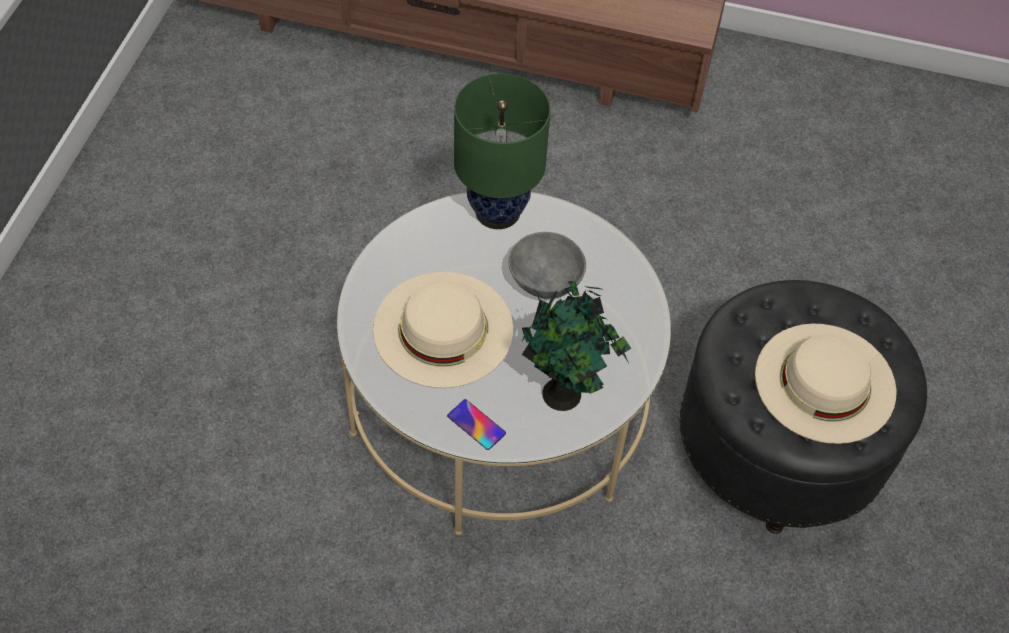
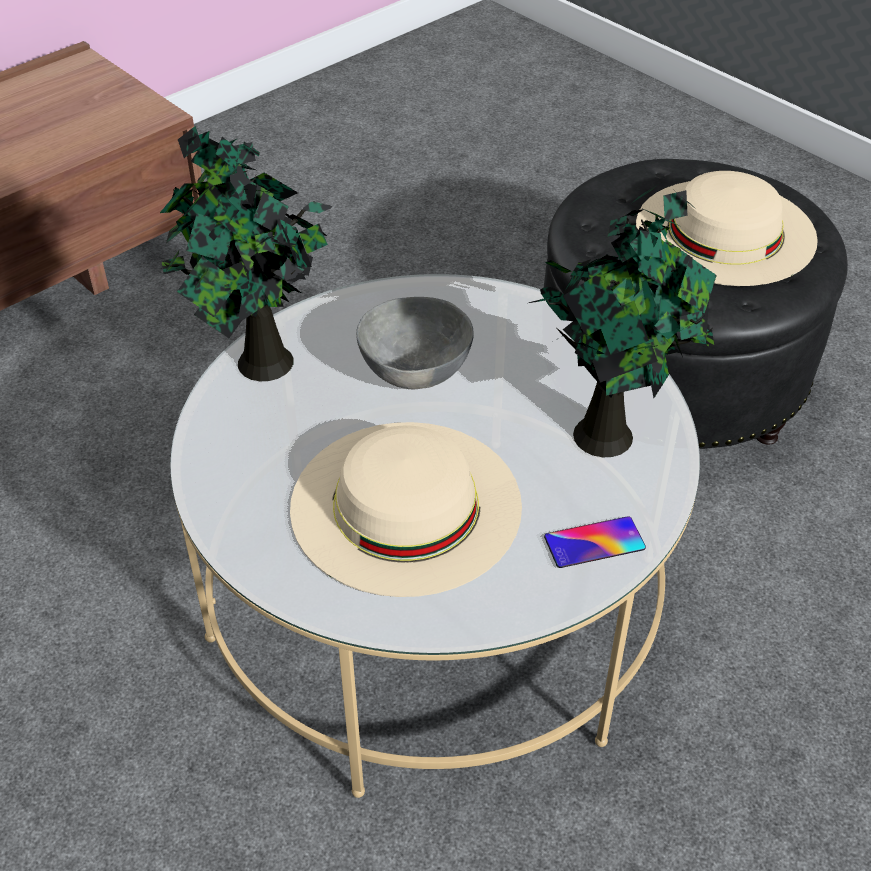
camera: 55 degrees left, 10 degrees down
(497, 211) = (261, 365): green table lamp -> potted plant

